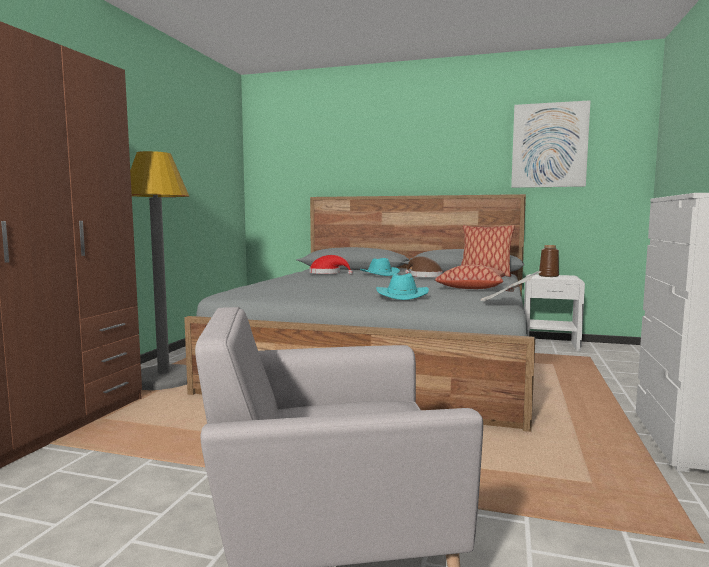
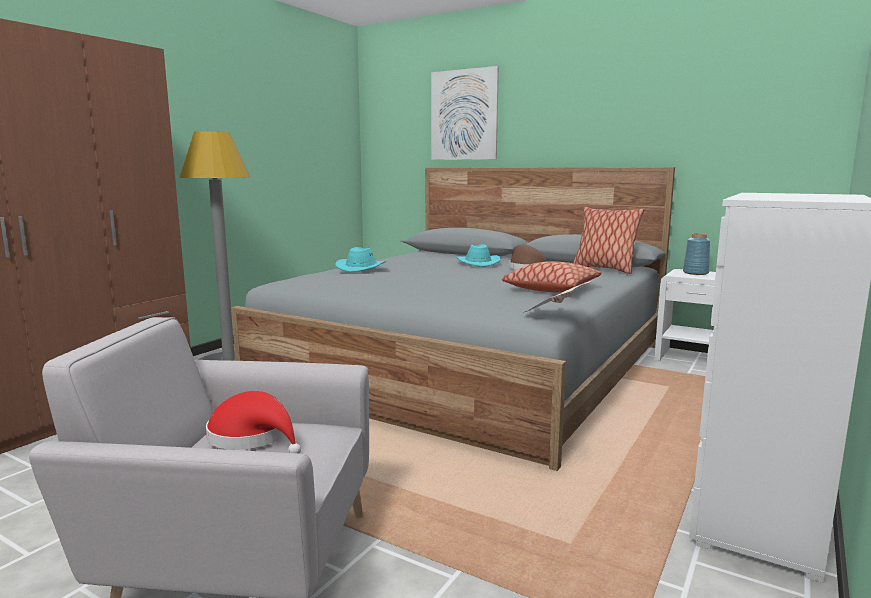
camera: 15 degrees right, 5 degrees up
(327, 273) = (422, 260): red hat -> red hat (253, 437)
(401, 295) = (445, 298): turquoise hat -> turquoise hat (361, 268)
(548, 276) = (695, 273): brown vase -> blue vase
(549, 145) = (710, 102): picture -> picture (464, 115)

